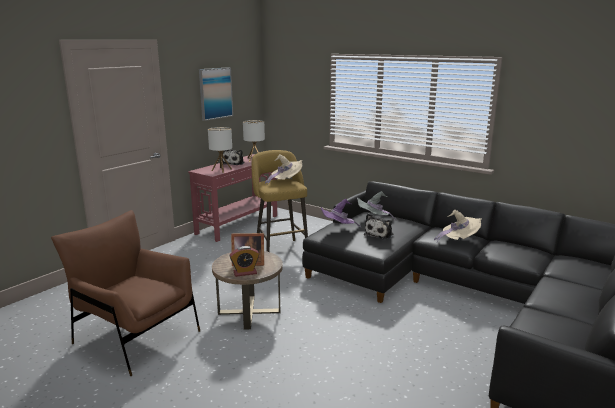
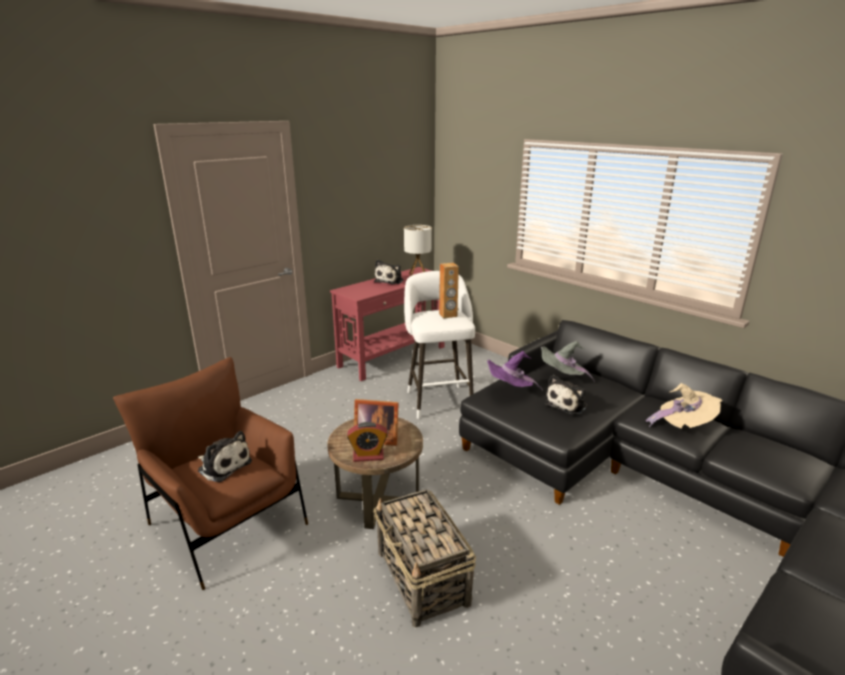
camera: 10 degrees right, 5 degrees up
(137, 286) = (223, 465): none -> plush toy
(215, 93) = (369, 190): picture -> none
(221, 170) = (371, 291): table lamp -> none
(280, 249) = (438, 399): yellow stool -> white stool
(285, 181) = (448, 315): beige hat -> brown speaker
(293, 352) = (422, 578): none -> basket

